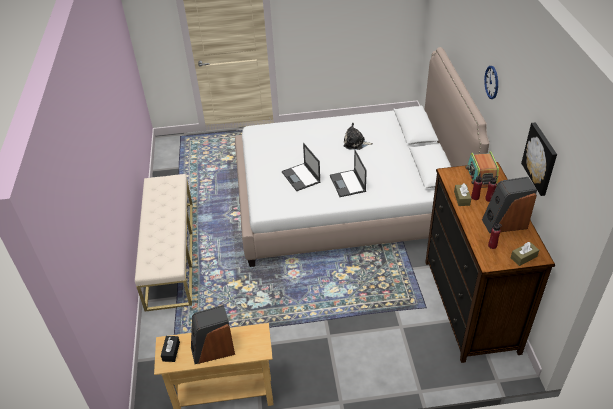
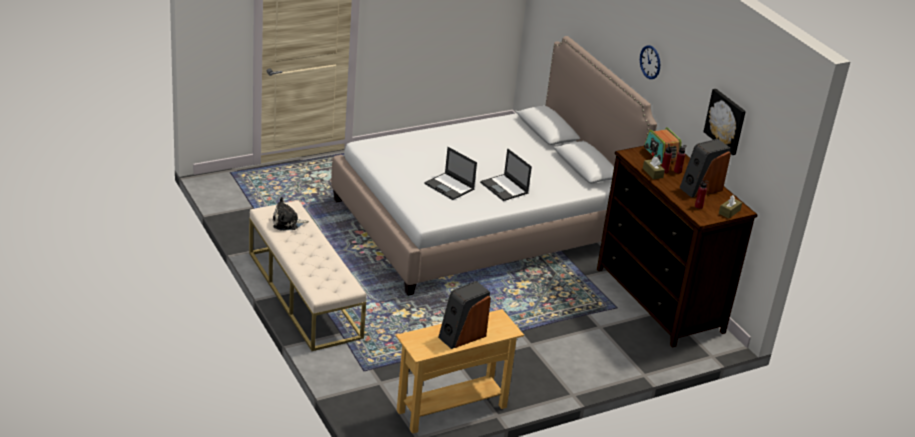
camera: 25 degrees left, 10 degrees down
(171, 351) = (420, 343): black tissue box -> none
(355, 143) = (490, 149): plush toy -> plush toy (287, 223)

